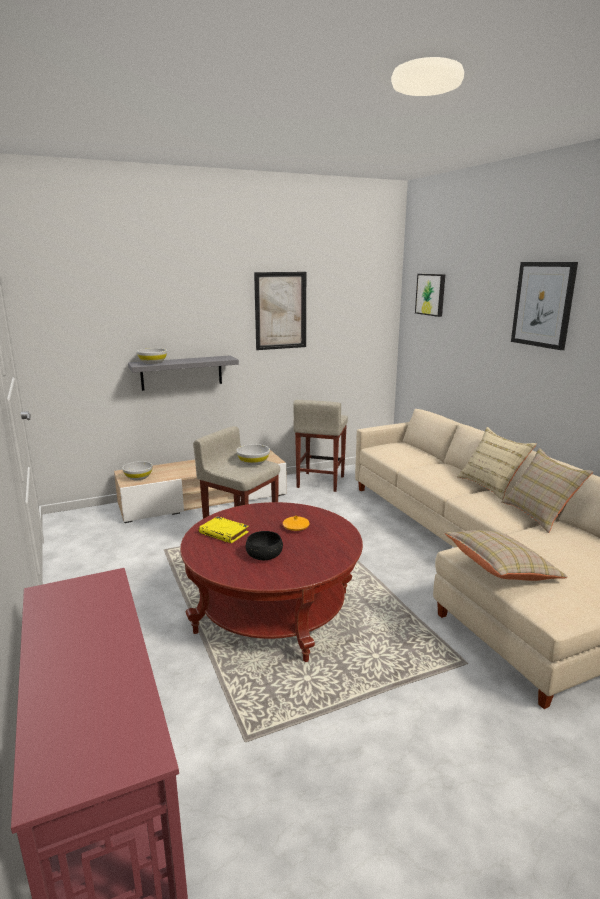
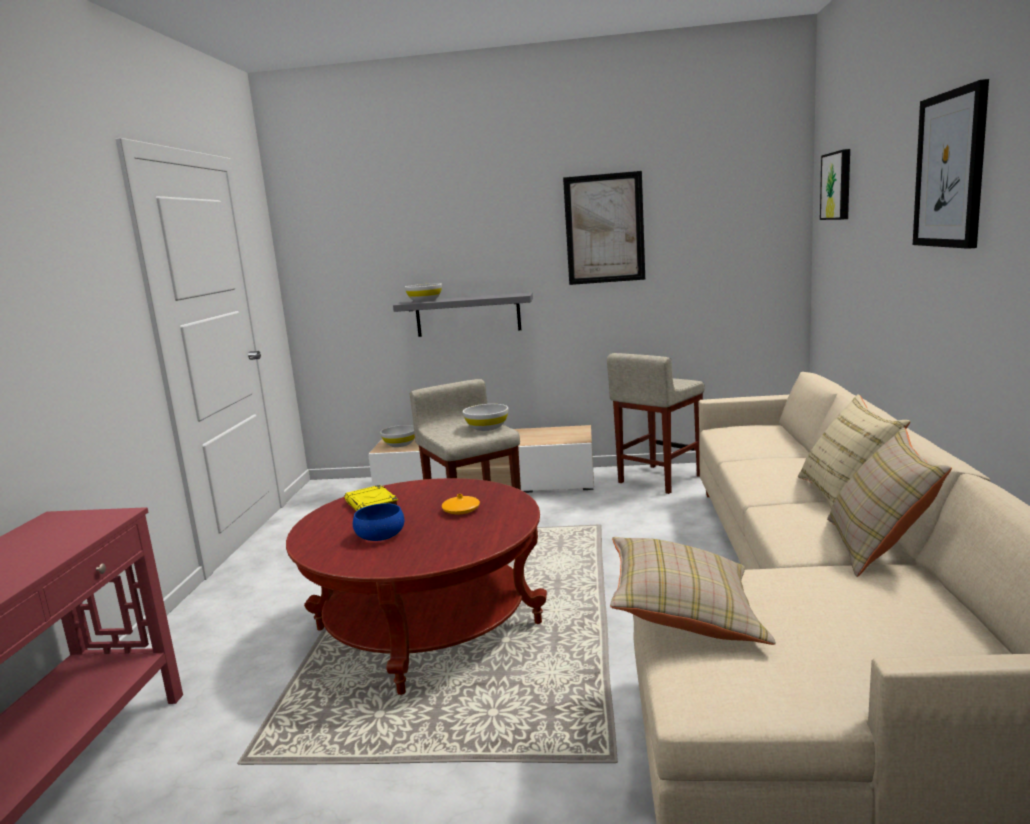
camera: 30 degrees right, 5 degrees down
(264, 555) = (380, 535): black bowl -> blue bowl

